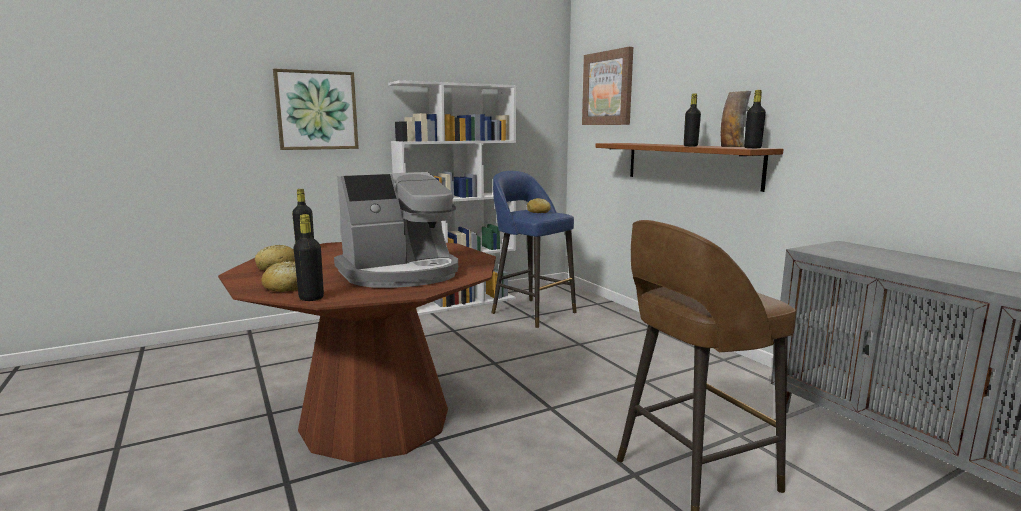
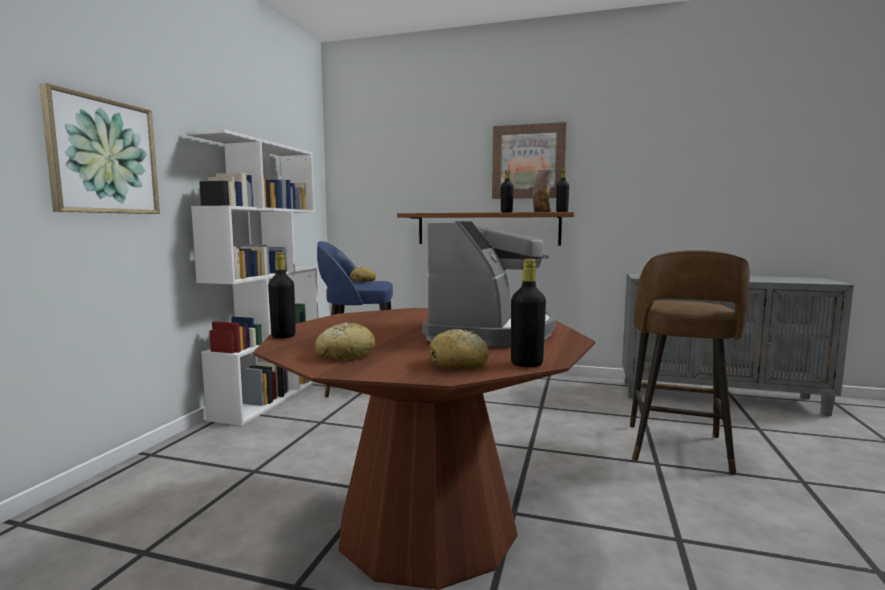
camera: 45 degrees left, 5 degrees down
(608, 88) = (383, 164): picture -> picture (528, 162)

